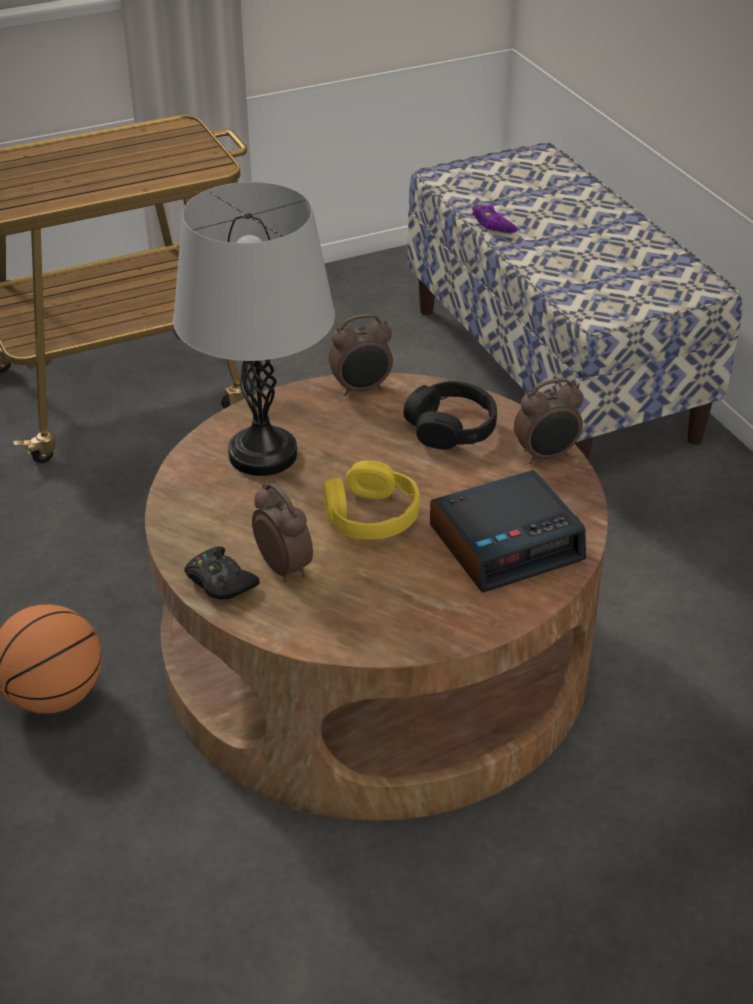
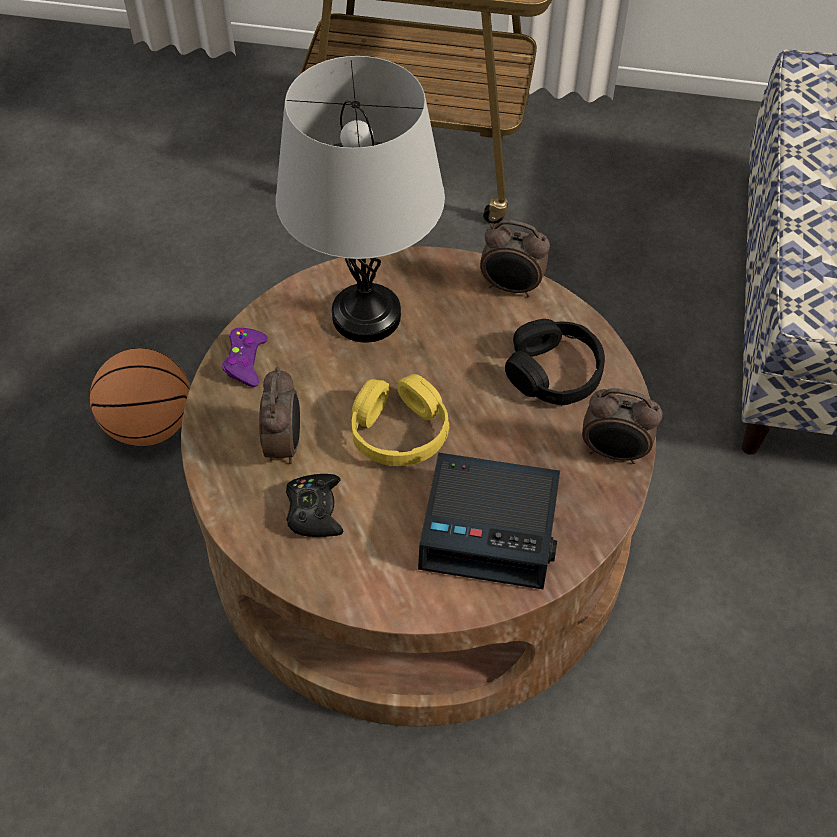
camera: 35 degrees right, 15 degrees up
(220, 581) = (223, 429): black game controller -> black game controller (315, 510)
(492, 225) = (802, 152): purple game controller -> purple game controller (245, 361)

